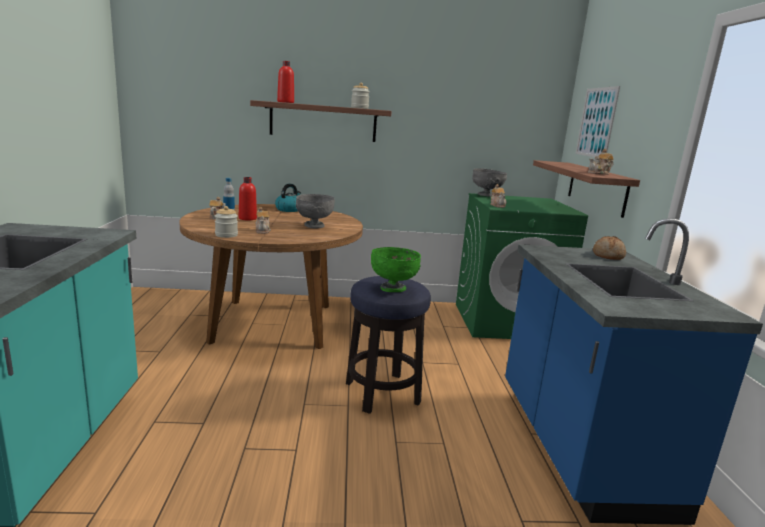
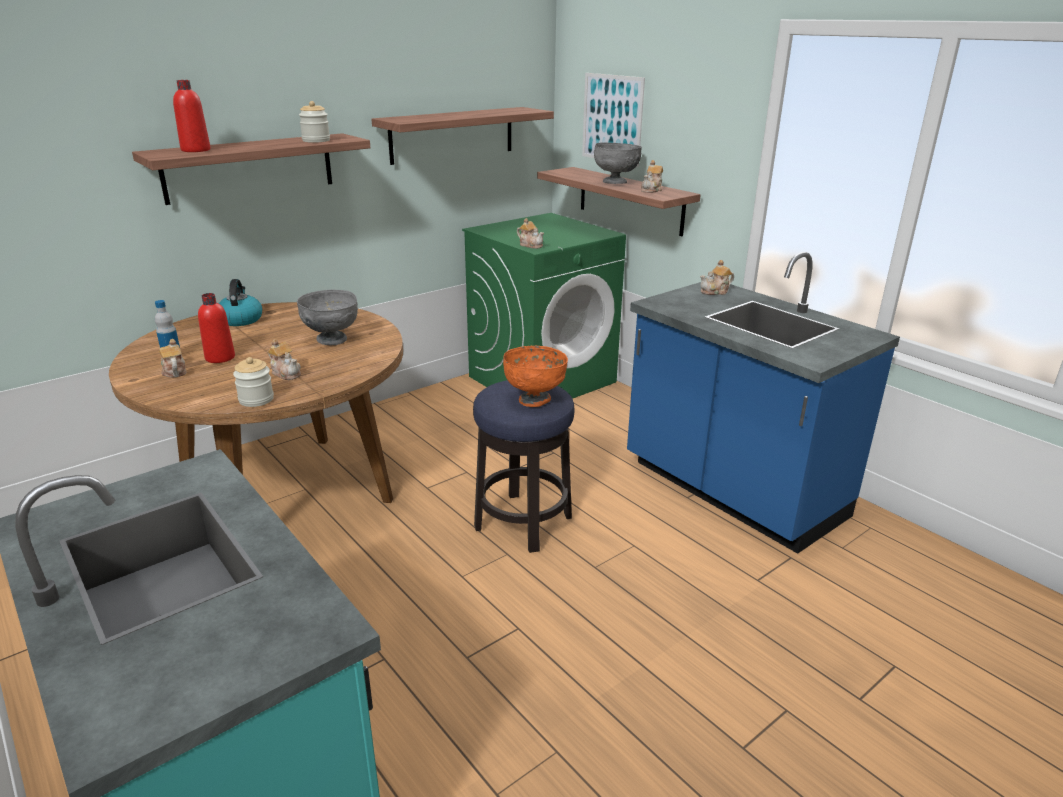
camera: 35 degrees left, 10 degrees up
(393, 289) = (534, 400): green bowl -> orange bowl
(472, 125) = (452, 135): none -> shelf
(486, 196) = (488, 229): grey bowl -> grey bowl (615, 183)
(608, 255) = (715, 292): bread -> teapot

